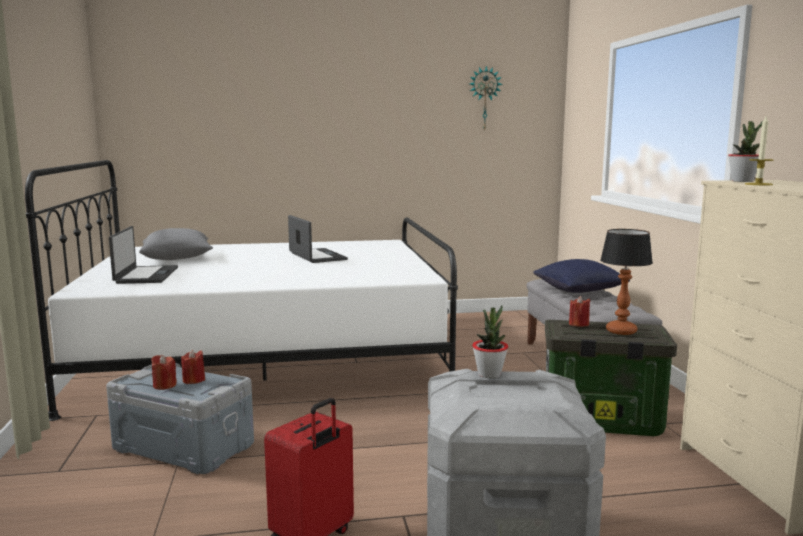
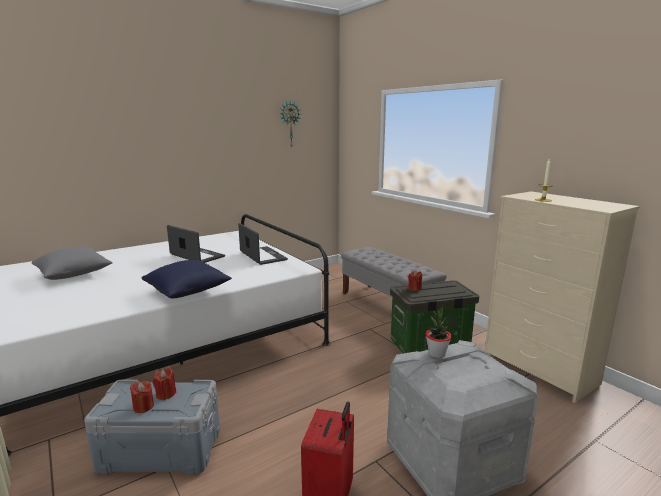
camera: 25 degrees left, 5 degrees up
(145, 275) = (63, 300): laptop -> laptop (262, 256)
(579, 291) = (382, 258): blue pillow -> blue pillow (187, 291)
(621, 331) = (443, 290): table lamp -> none
(742, 181) = (524, 196): potted plant -> none

